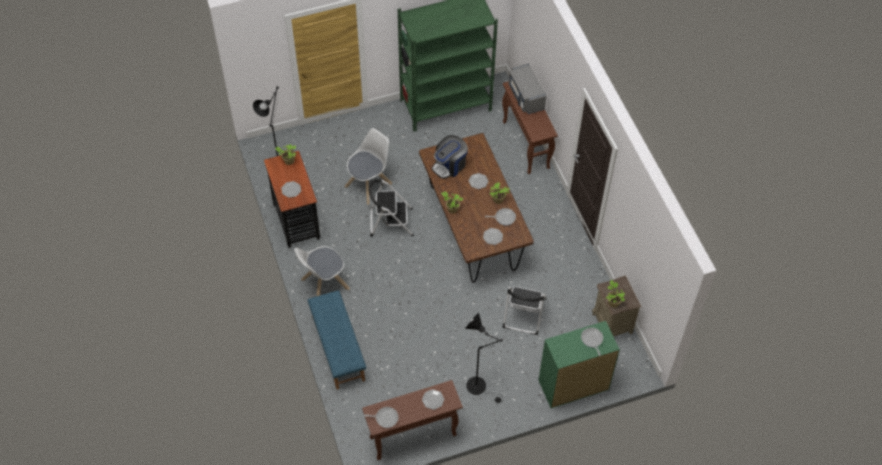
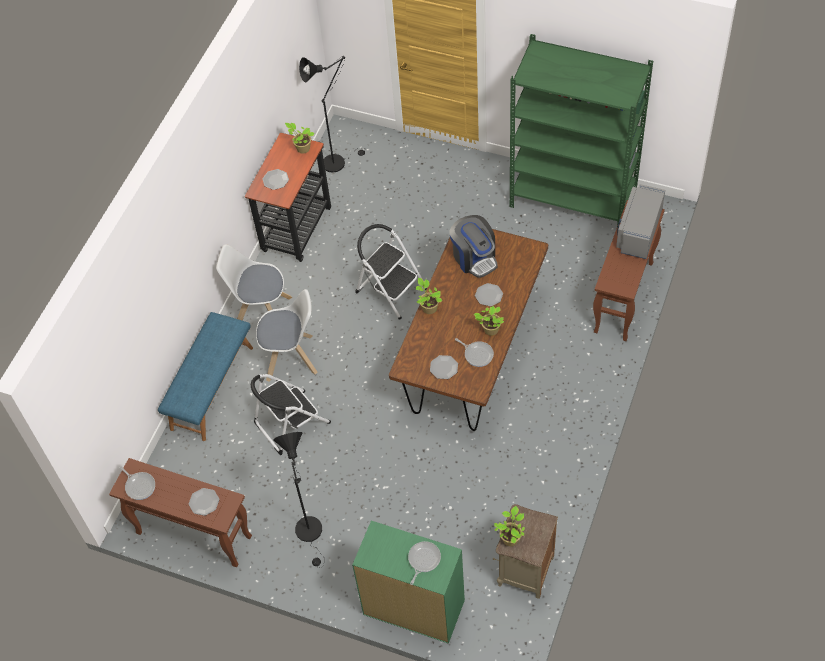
camera: 45 degrees right, 0 degrees up
(369, 184) = (408, 235): chair -> chair (292, 357)
(449, 165) = (474, 258): coffee machine -> coffee machine turned 120 degrees counterclockwise
(523, 314) = (435, 487): step ladder -> step ladder (290, 423)

